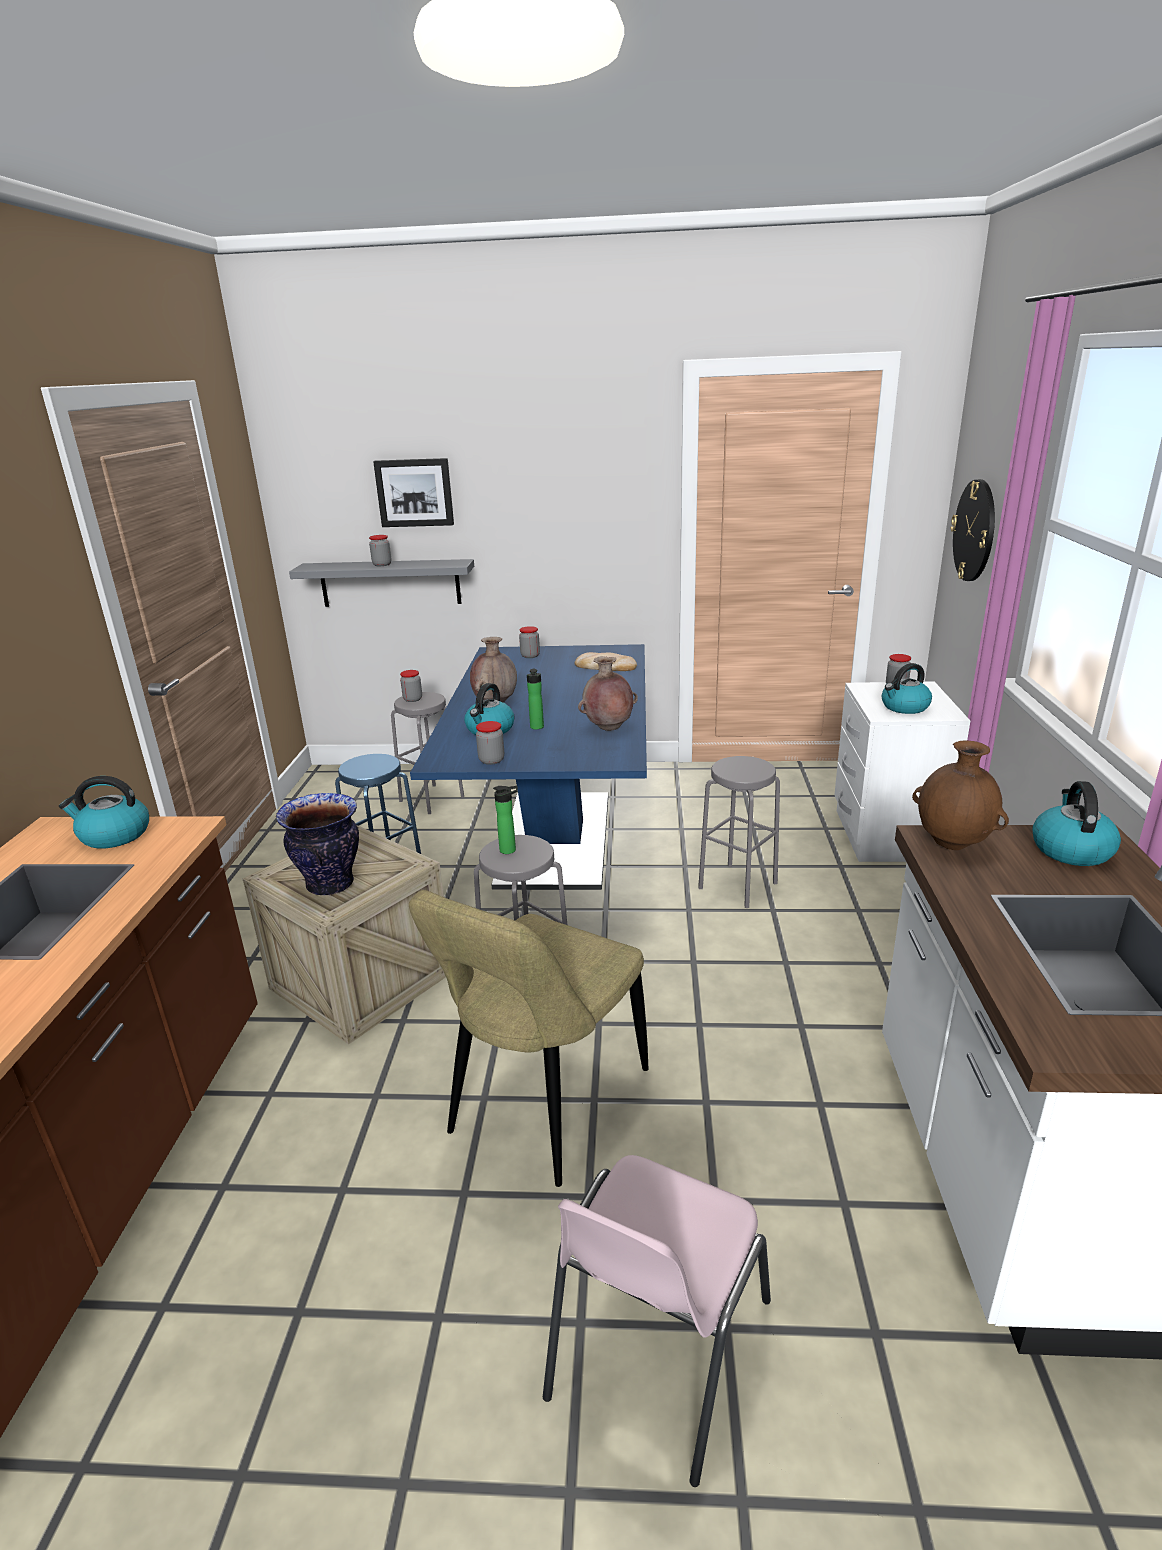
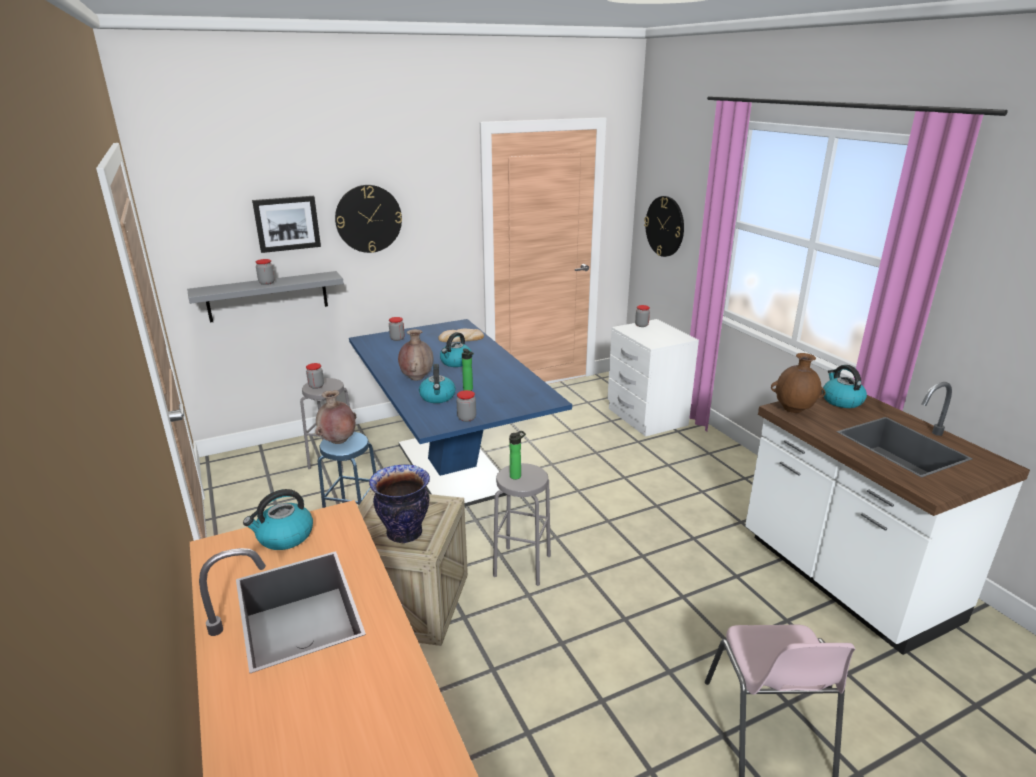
camera: 30 degrees left, 0 degrees up
(517, 493) = (368, 219): none -> wall clock
(544, 1106) = (601, 634): beige chair -> none
(608, 728) = (515, 381): brown vase -> brown vase (338, 441)
(738, 885) = (593, 468): grey stool -> none
(904, 707) = (659, 337): kettle -> kettle (456, 362)

